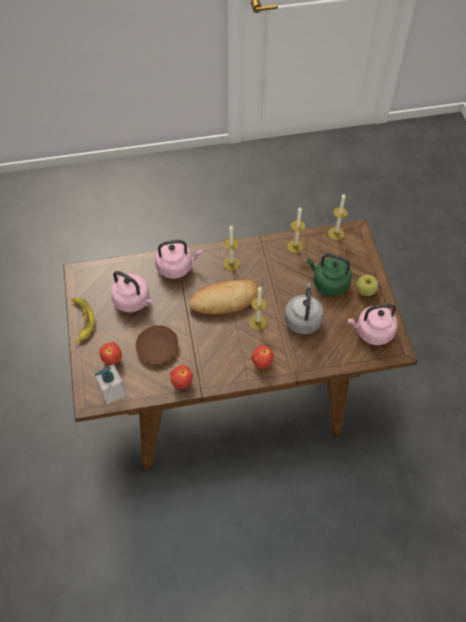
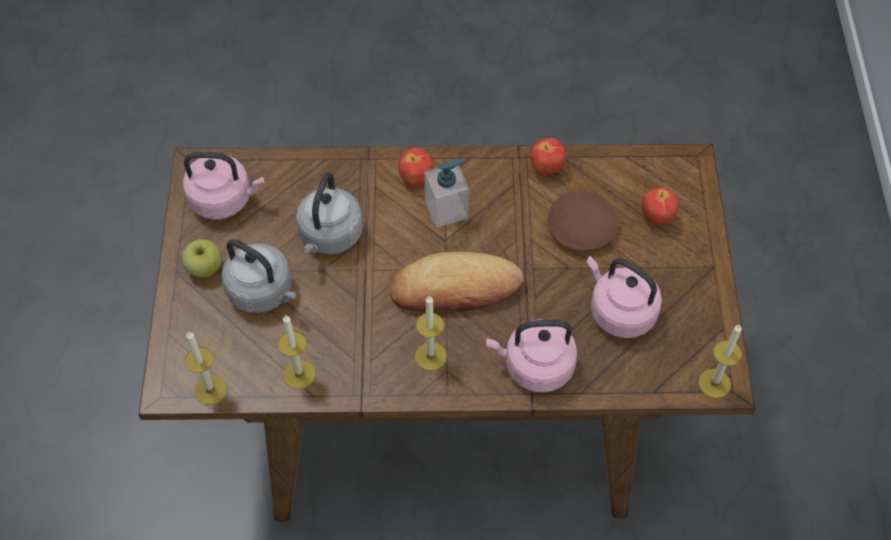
camera: 170 degrees left, 0 degrees up
(81, 320) = (711, 290): banana -> none
(112, 391) = (656, 171): soap dispenser -> soap dispenser (447, 209)
(257, 322) = (407, 242): candle -> candle (714, 383)
(328, 283) = (263, 292): green kettle -> grey kettle

